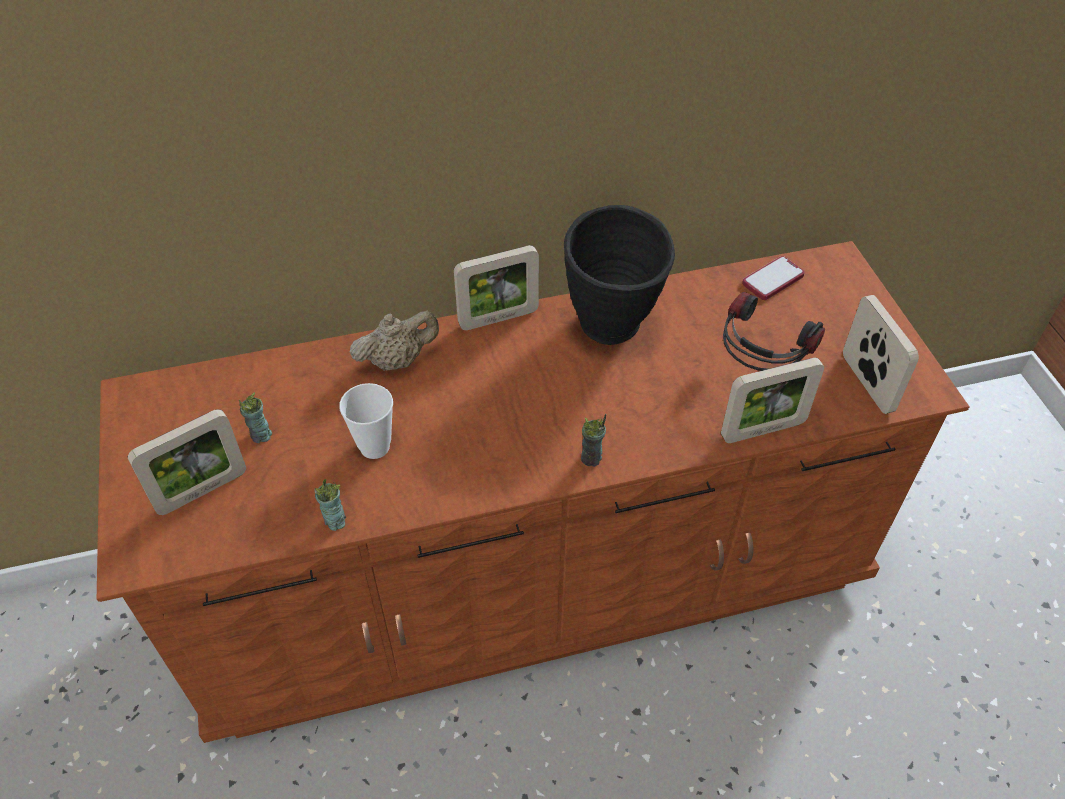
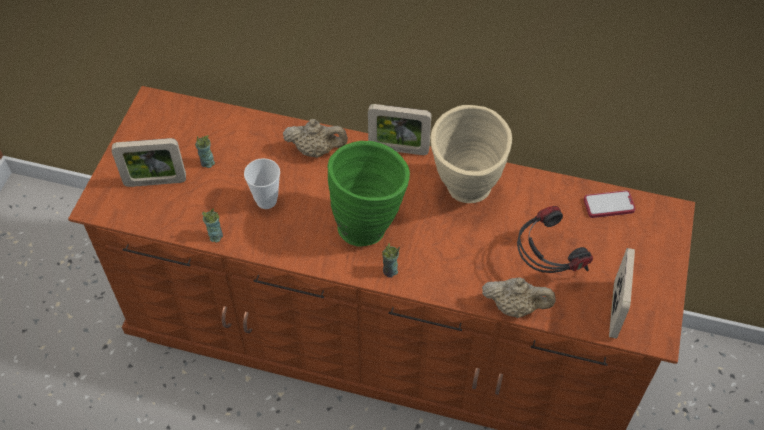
camera: 30 degrees right, 5 degrees up
(525, 415) = (369, 223): none -> green vase
(612, 334) = (465, 194): black vase -> beige vase
(763, 430) = (515, 307): picture frame -> beige teapot

